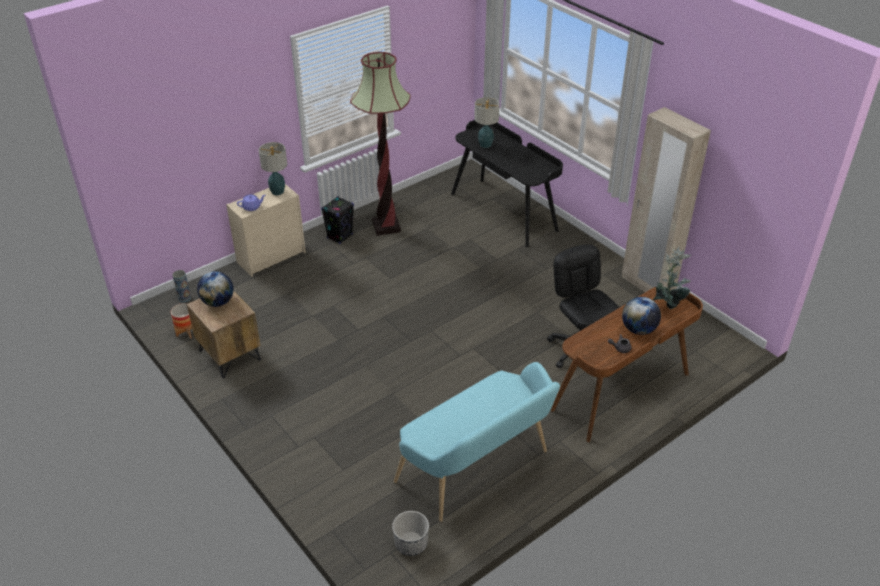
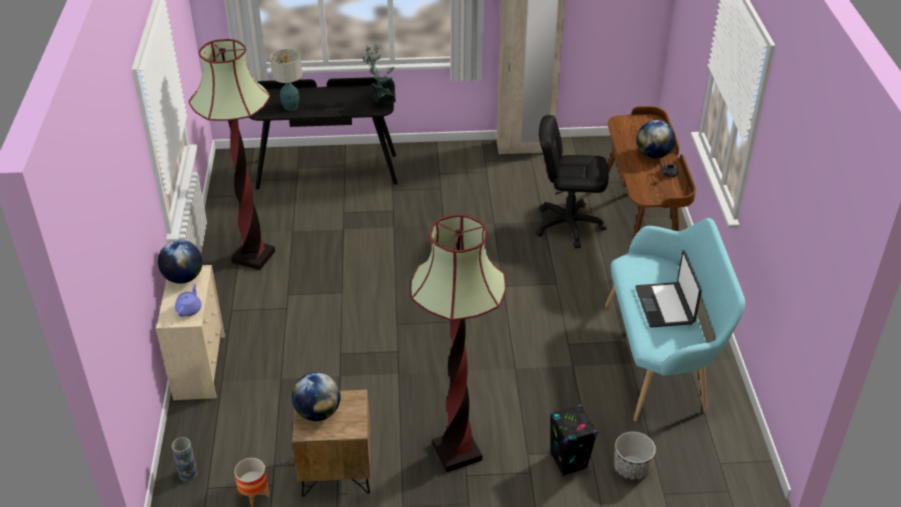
camera: 55 degrees left, 0 degrees up
(277, 191) = (183, 278): table lamp -> globe
(289, 401) = (457, 452): none -> floor lamp
(340, 236) = (228, 297): black speaker -> black speaker (568, 461)
(411, 544) = (719, 444): planter -> planter (631, 468)
(471, 419) = (665, 306): none -> laptop
(668, 304) = (635, 125): potted plant -> potted plant (382, 100)

